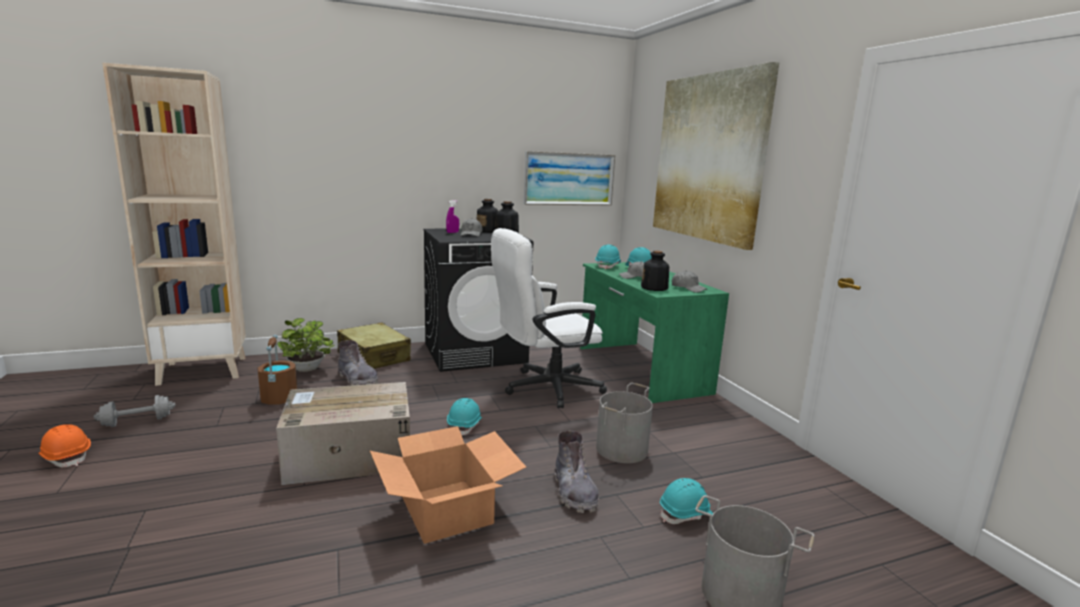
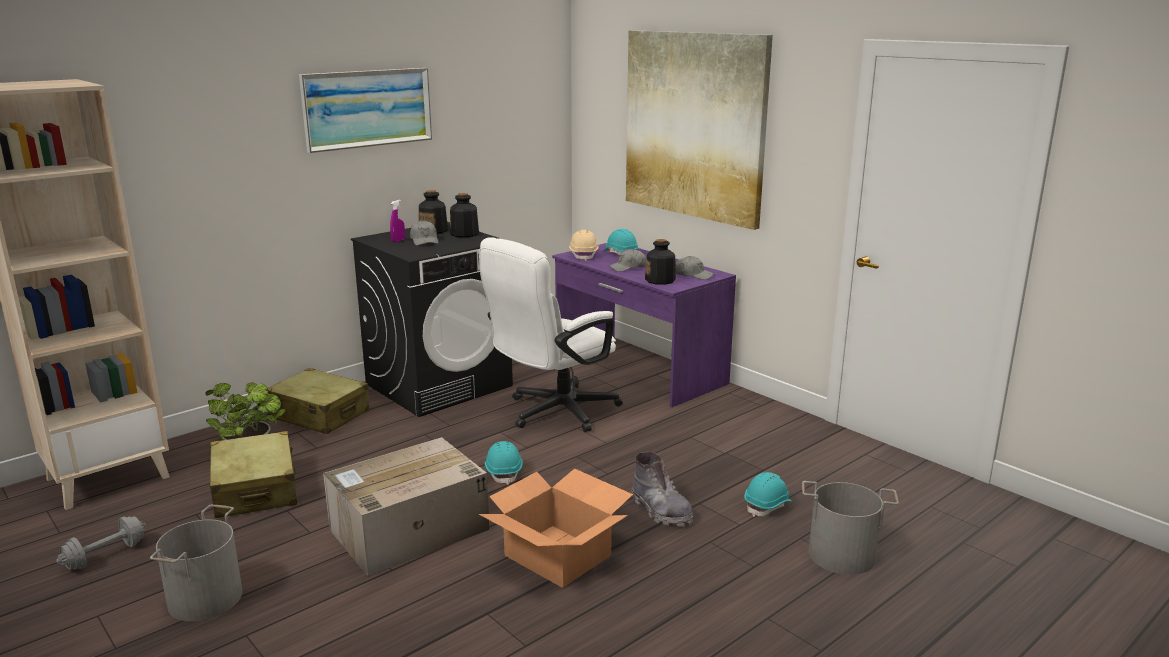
camera: 20 degrees left, 5 degrees up
(66, 457) = (70, 613): orange hard hat -> none
(279, 398) = (255, 489): brown bucket -> beige suitcase
(357, 379) = (327, 446): grey boot -> none
(569, 179) = (512, 148): picture -> picture (367, 108)
(608, 266) = (584, 255): turquoise hard hat -> beige hard hat
(622, 449) = (677, 460): grey bucket -> grey bucket (206, 598)
(640, 369) = (638, 370): green desk -> purple desk

